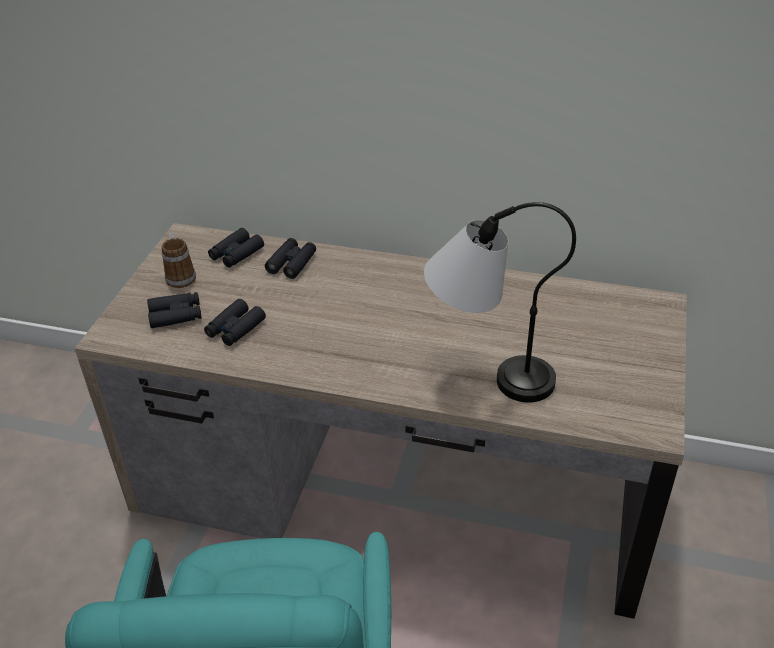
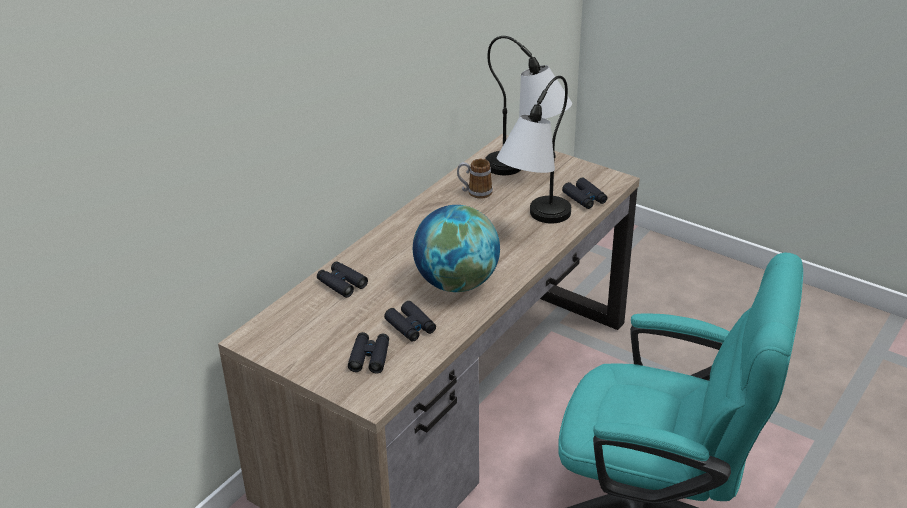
camera: 70 degrees left, 5 degrees down
(180, 275) = (311, 348): mug -> mug (475, 192)
(236, 253) = (303, 311): black binoculars -> black binoculars (584, 198)
(328, 340) = (457, 283): none -> globe
(605, 338) = (526, 173): none -> table lamp

